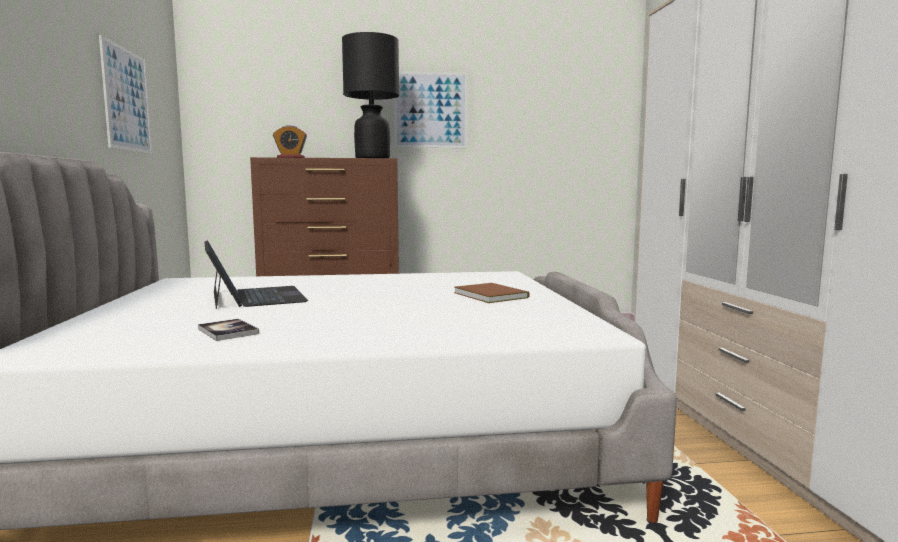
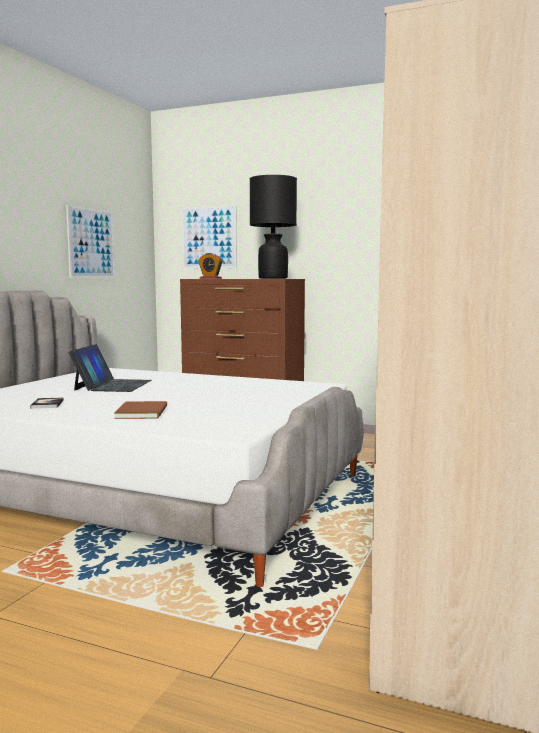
camera: 30 degrees right, 0 degrees up
(430, 110) = (337, 232): picture -> picture (209, 237)
(491, 294) = (257, 400): brown book -> brown book (143, 412)

